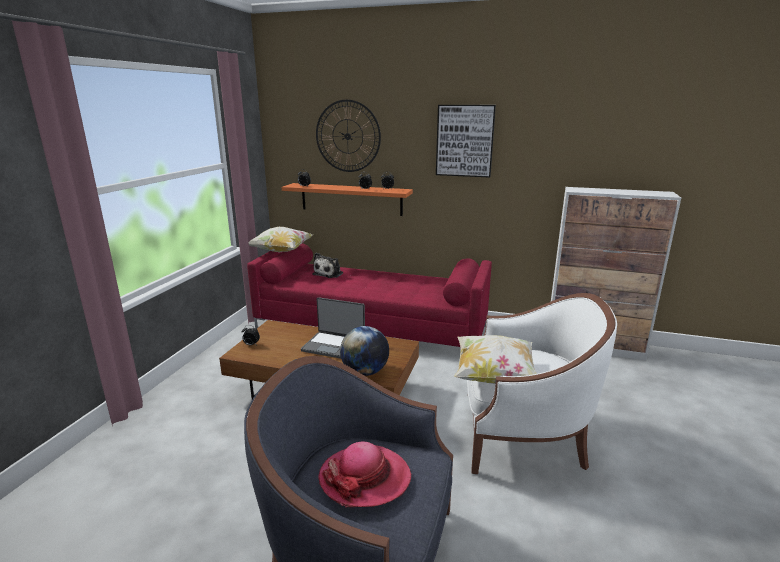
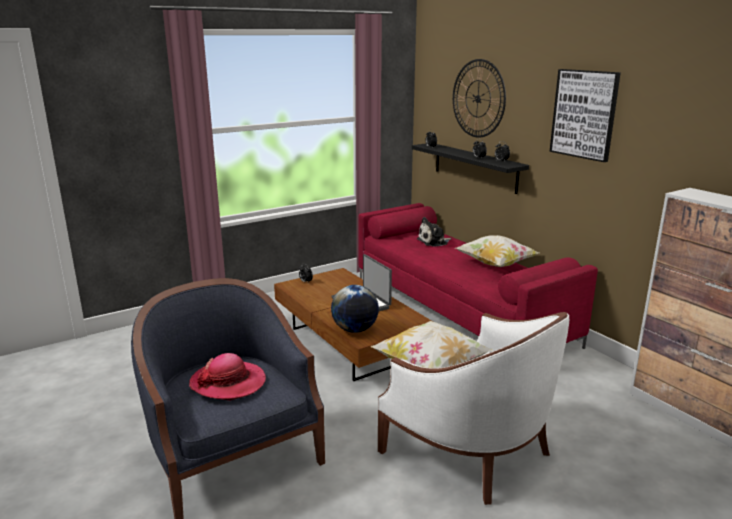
camera: 40 degrees right, 0 degrees up
(281, 251) = (400, 210): pillow -> pillow (495, 265)
(351, 199) = (475, 167): orange shelf -> black shelf

